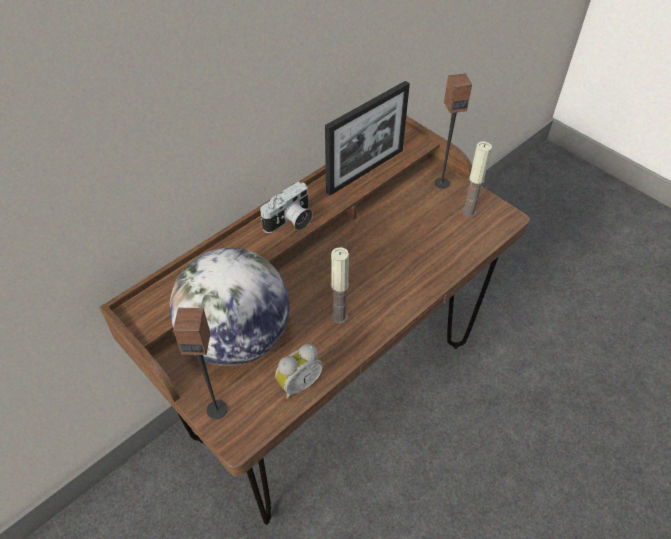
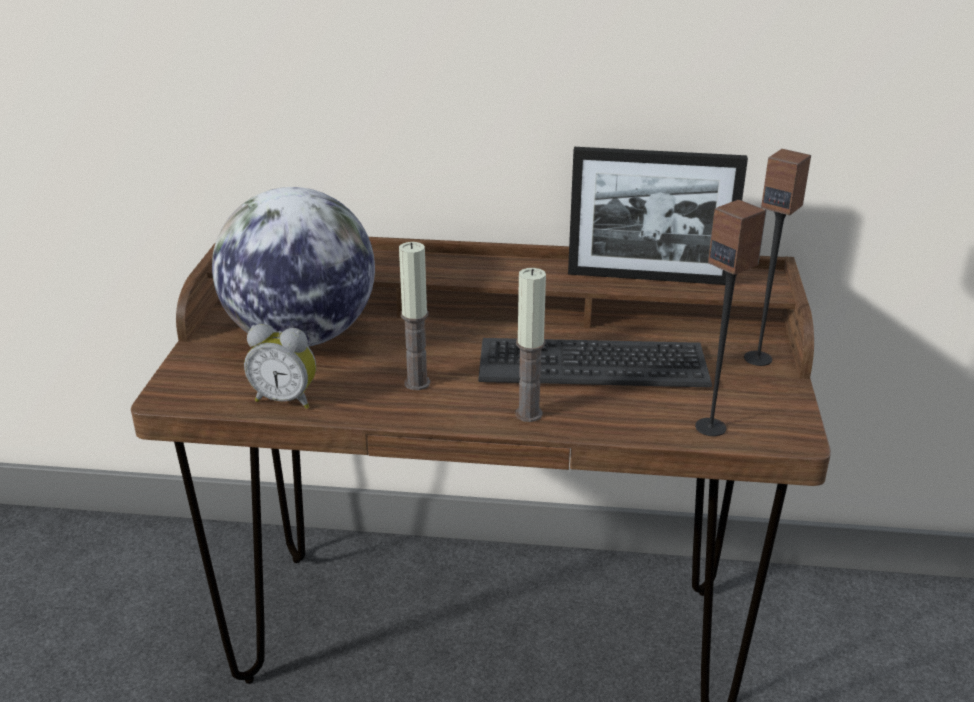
camera: 50 degrees right, 20 degrees down
(217, 409) = (195, 367): speaker -> speaker (711, 427)
(290, 222) = (487, 269): camera -> none
(390, 239) = (592, 364): none -> keyboard
(468, 212) = (743, 400): candle -> candle (528, 414)

